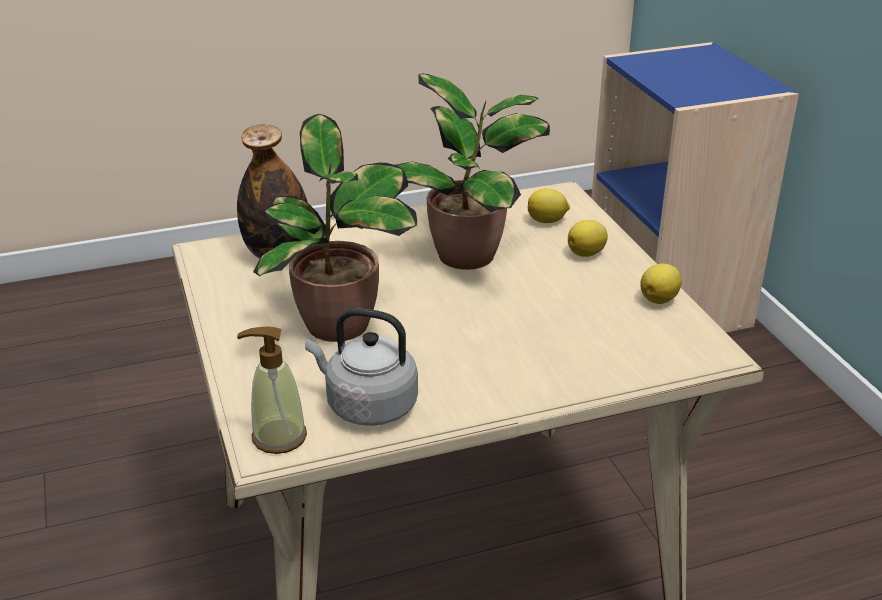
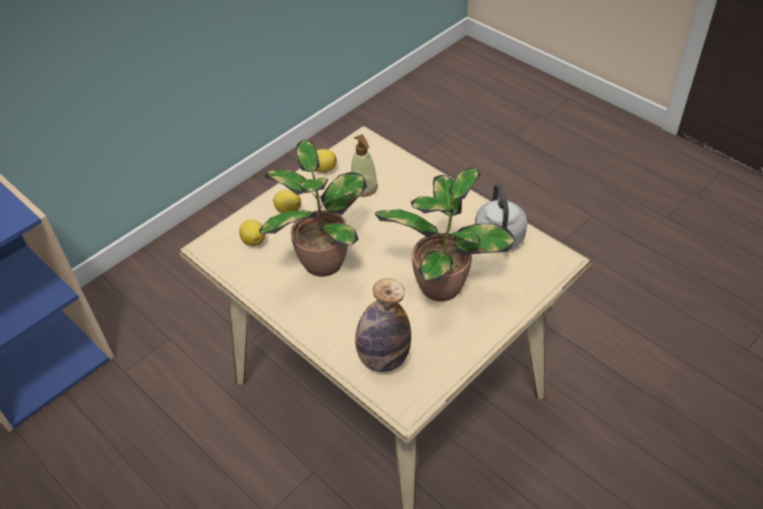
camera: 115 degrees left, 15 degrees up
(278, 437) = (549, 260): soap dispenser -> soap dispenser (364, 188)

